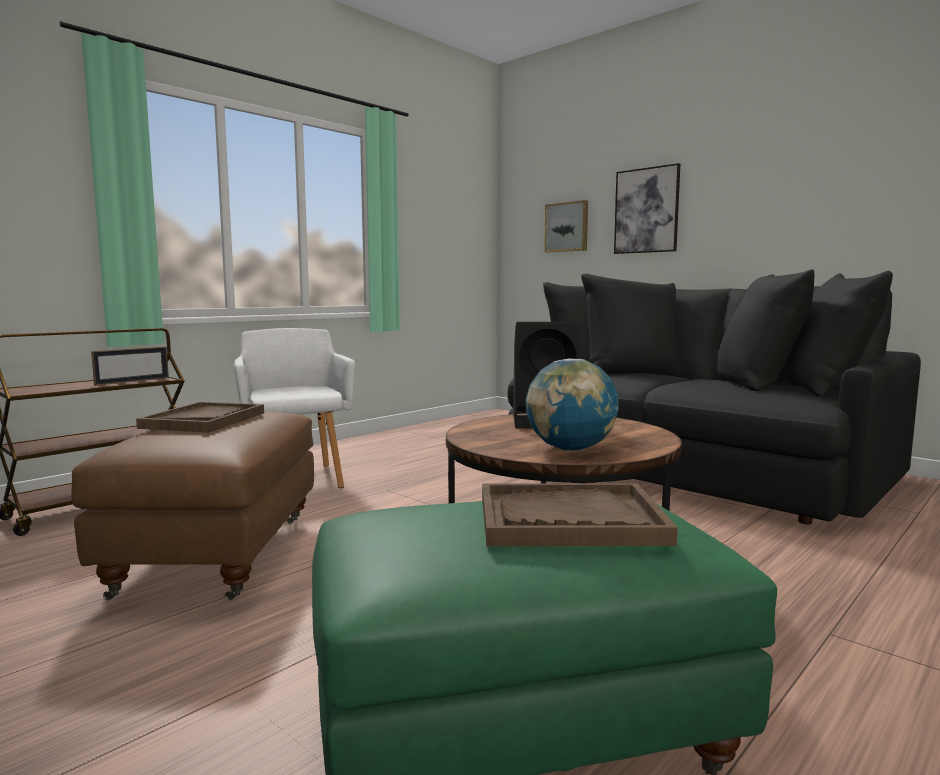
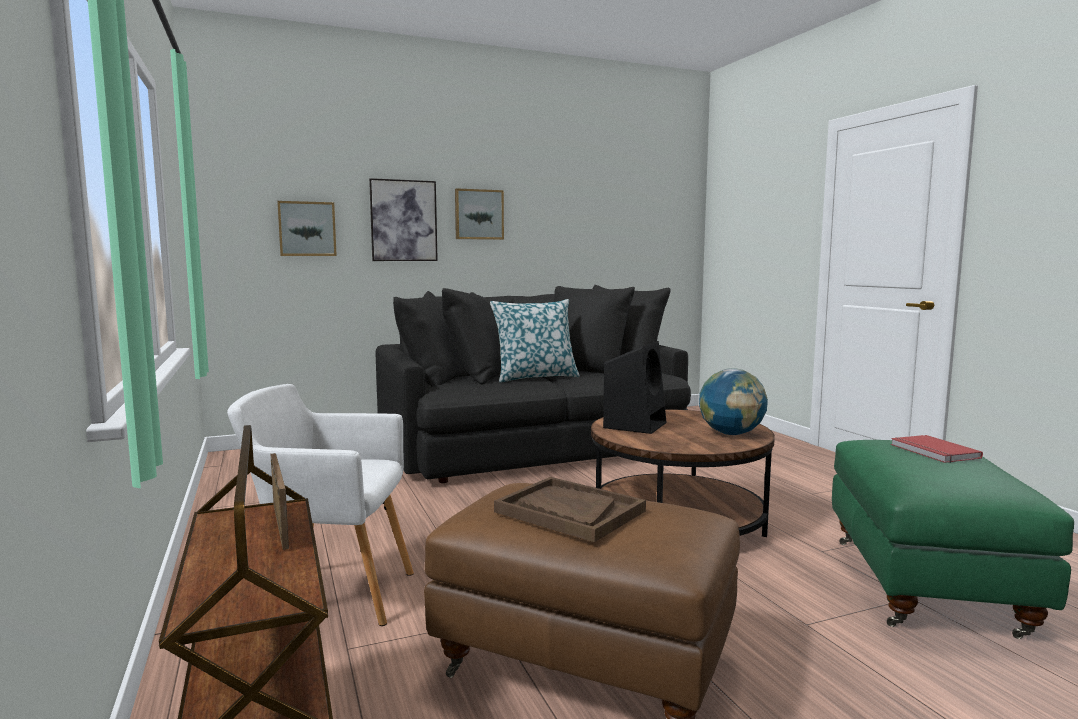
camera: 65 degrees left, 0 degrees up
(569, 520) = (933, 452): brown tray -> red book
(656, 378) = (535, 377): none -> pillow
(727, 194) = (478, 214): none -> picture

